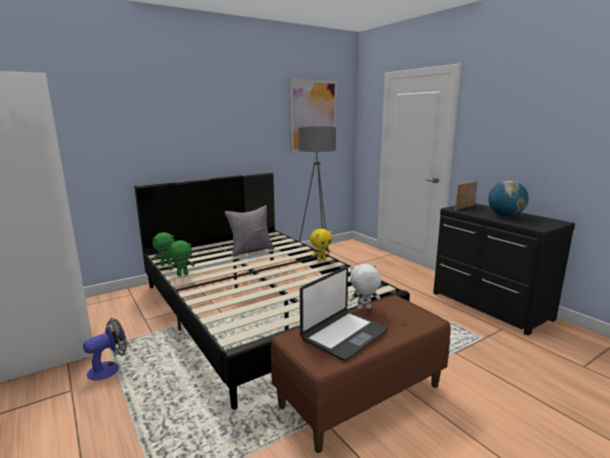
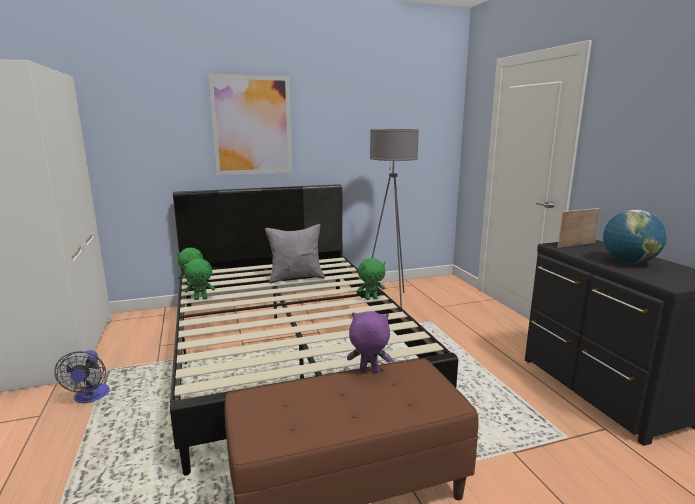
camera: 15 degrees right, 0 degrees up
(109, 368) = (90, 397): fan -> fan turned 105 degrees clockwise
(313, 116) = (401, 116): picture -> picture (252, 125)
(321, 260) = (371, 298): yellow plush toy -> green plush toy
(343, 335) = (314, 406): laptop -> none
(363, 308) = (368, 372): white plush toy -> purple plush toy

